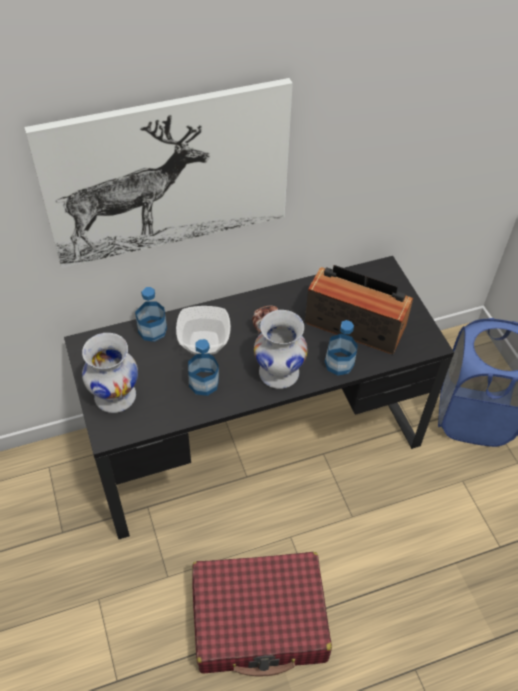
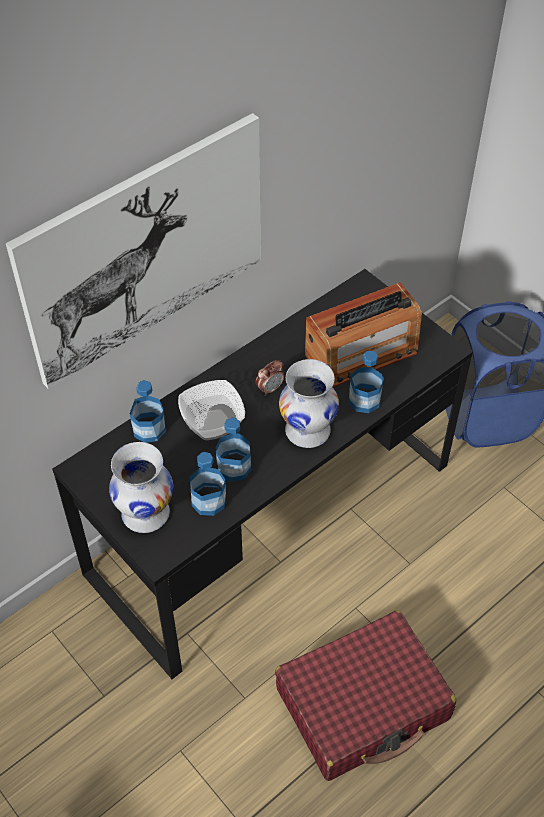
camera: 20 degrees left, 0 degrees up
(169, 403) = (208, 501): none -> bottle
(355, 324) = (361, 354): radio -> radio turned 150 degrees clockwise

